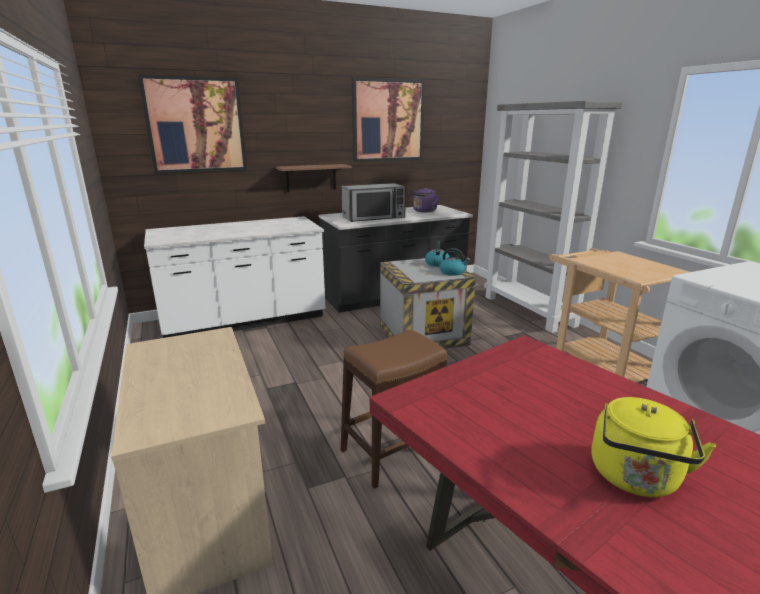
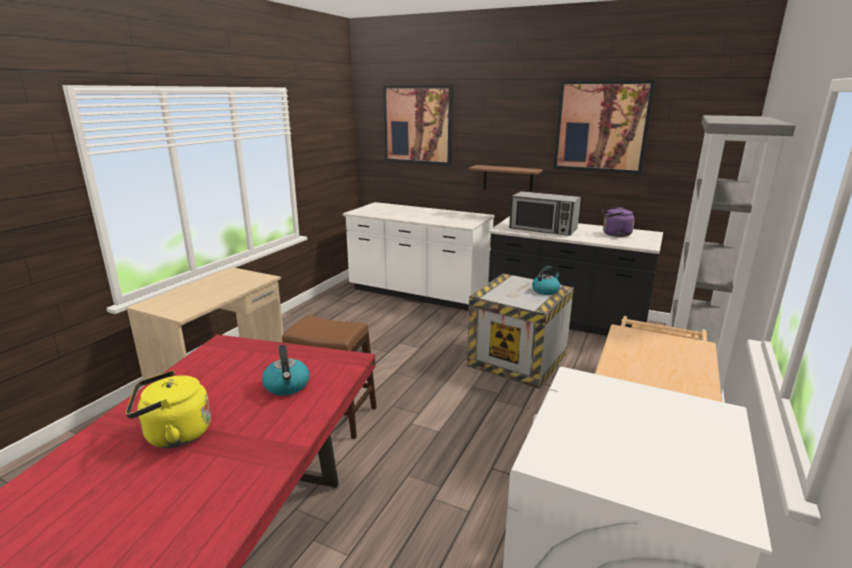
camera: 50 degrees right, 0 degrees up
(453, 272) = (536, 302): kettle -> kettle (287, 386)

